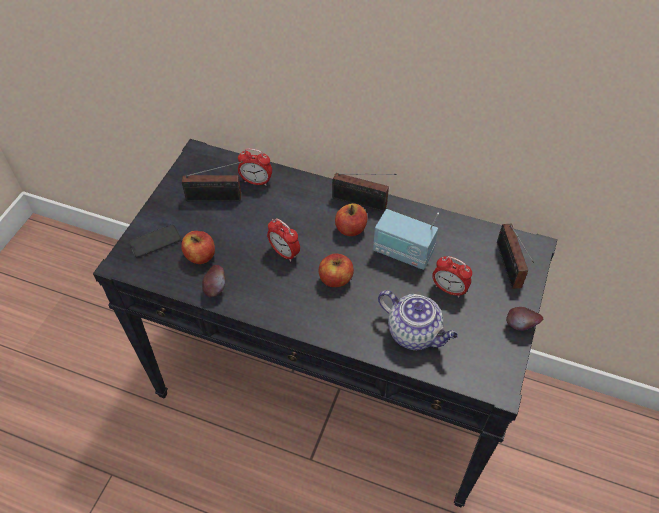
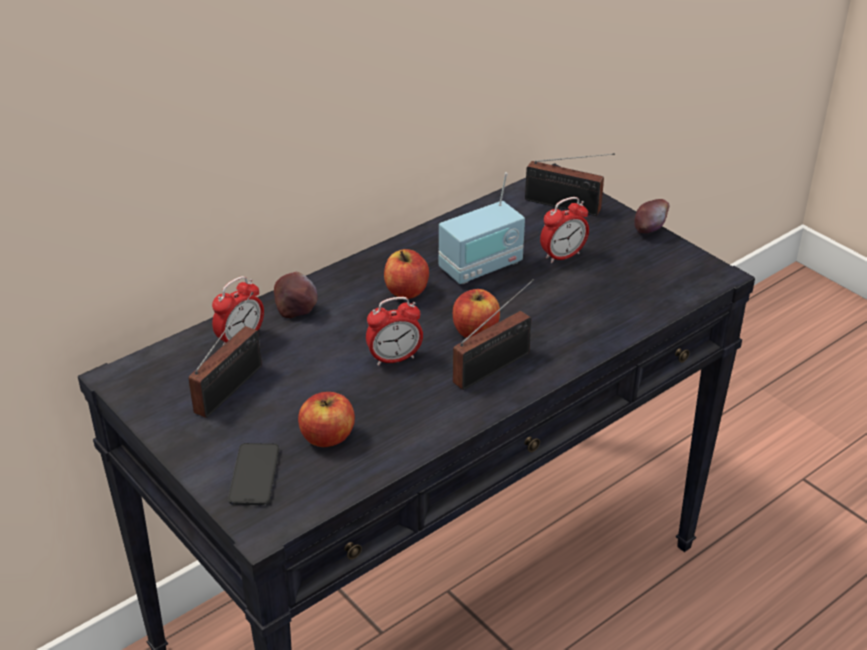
camera: 60 degrees left, 15 degrees down
(215, 289) = (400, 441): apple -> apple (296, 310)
(362, 203) = (372, 267): radio -> radio (496, 366)
(415, 333) = (604, 302): teapot -> none

